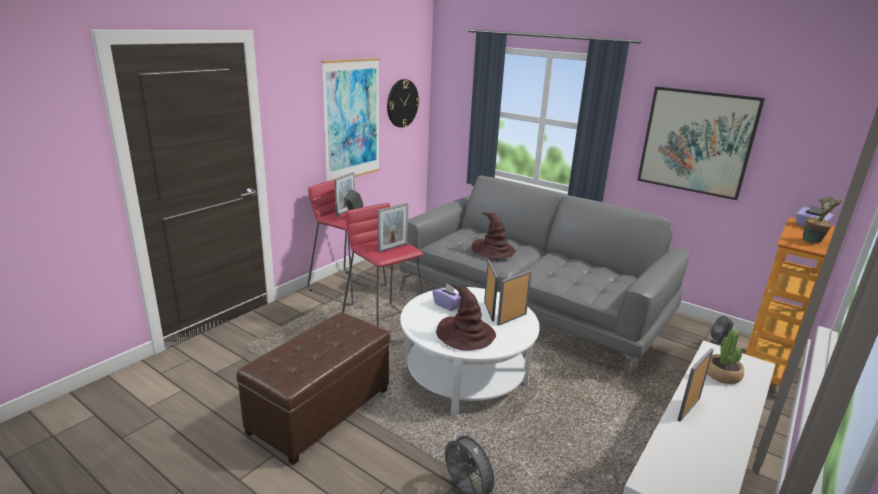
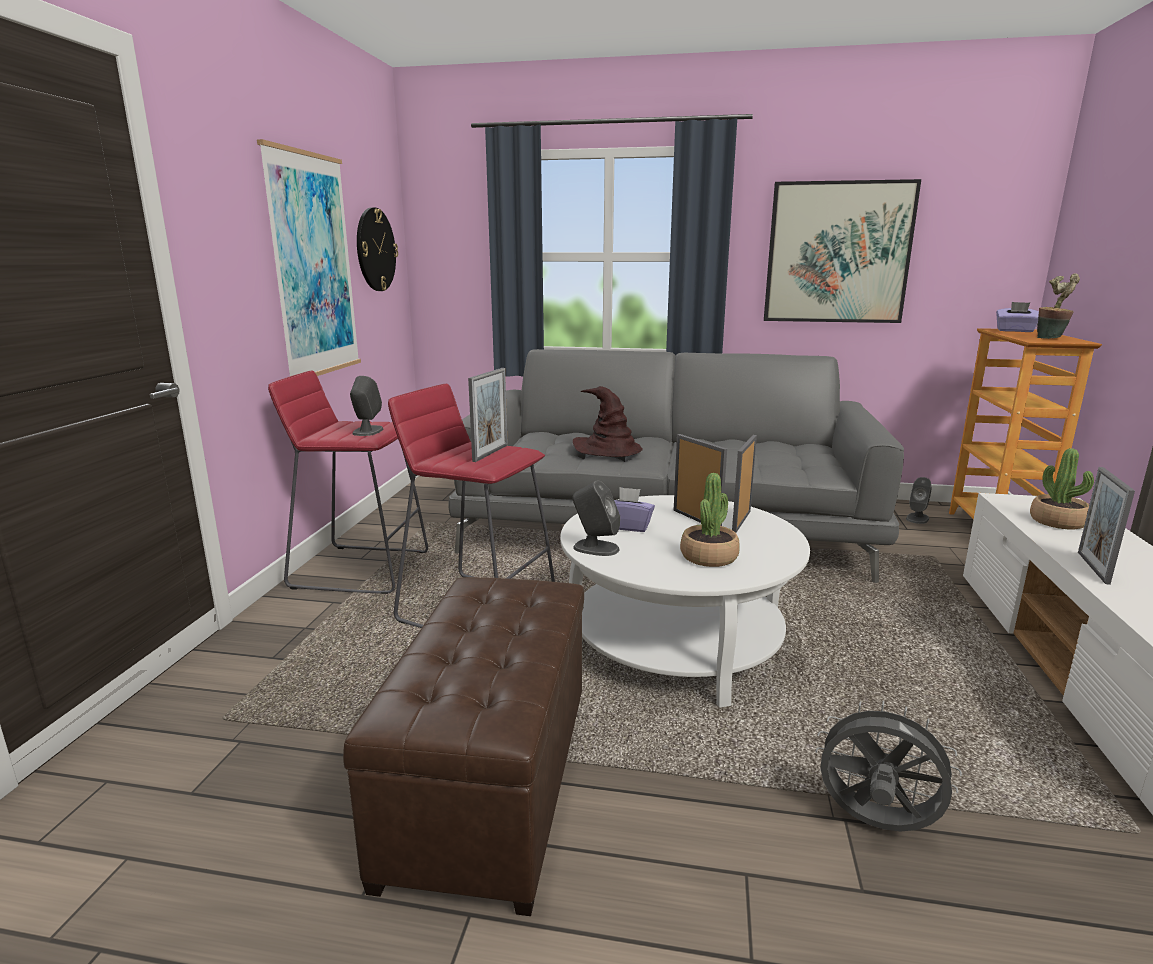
camera: 25 degrees left, 5 degrees down
(345, 211) = (341, 426): picture frame -> none
(416, 314) = (595, 548): none -> grey speaker
(466, 335) = (709, 557): brown hat -> potted plant

